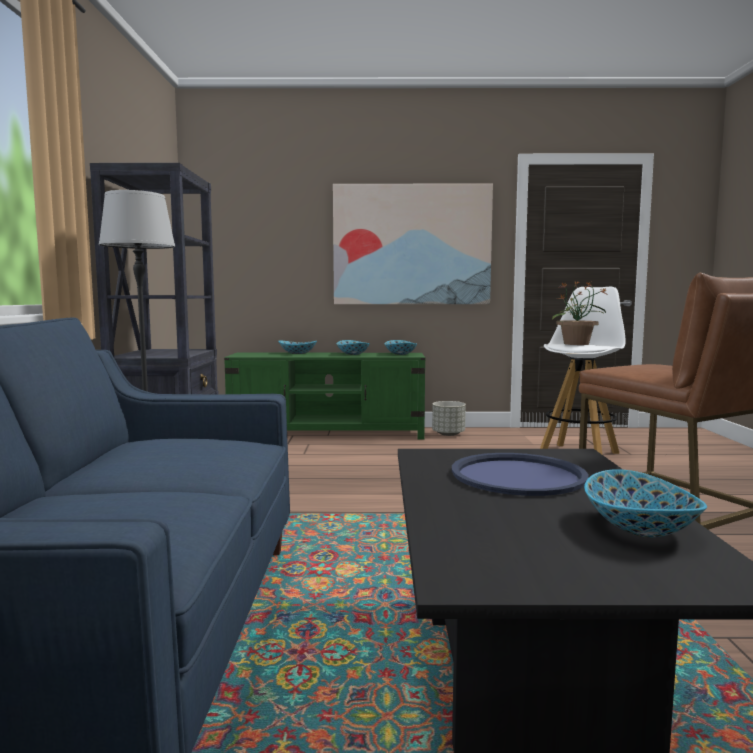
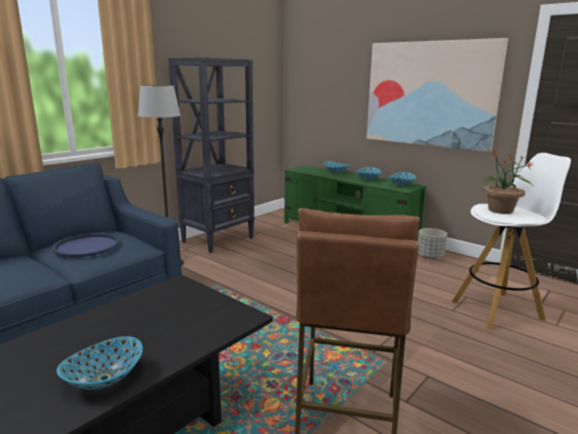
camera: 40 degrees right, 10 degrees up
(518, 476) = (168, 318): blue tray -> blue tray (87, 246)

